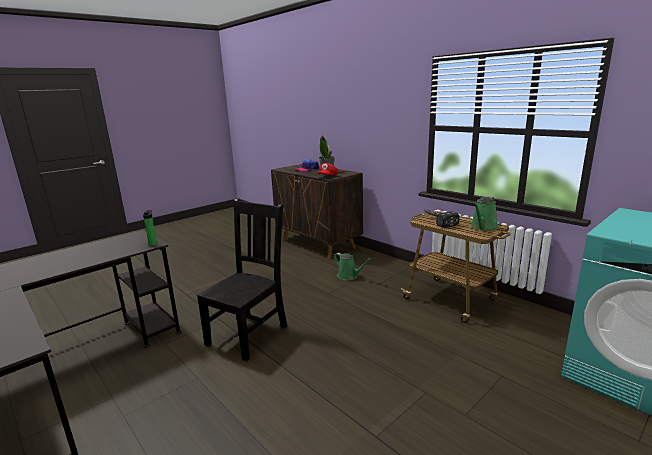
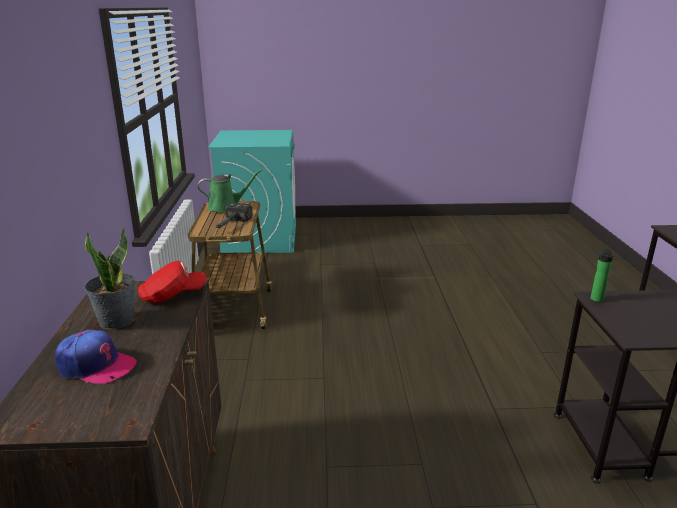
camera: 140 degrees left, 5 degrees up
(249, 334) = (467, 370): black chair -> none
(349, 276) = (258, 390): green watering can -> none

